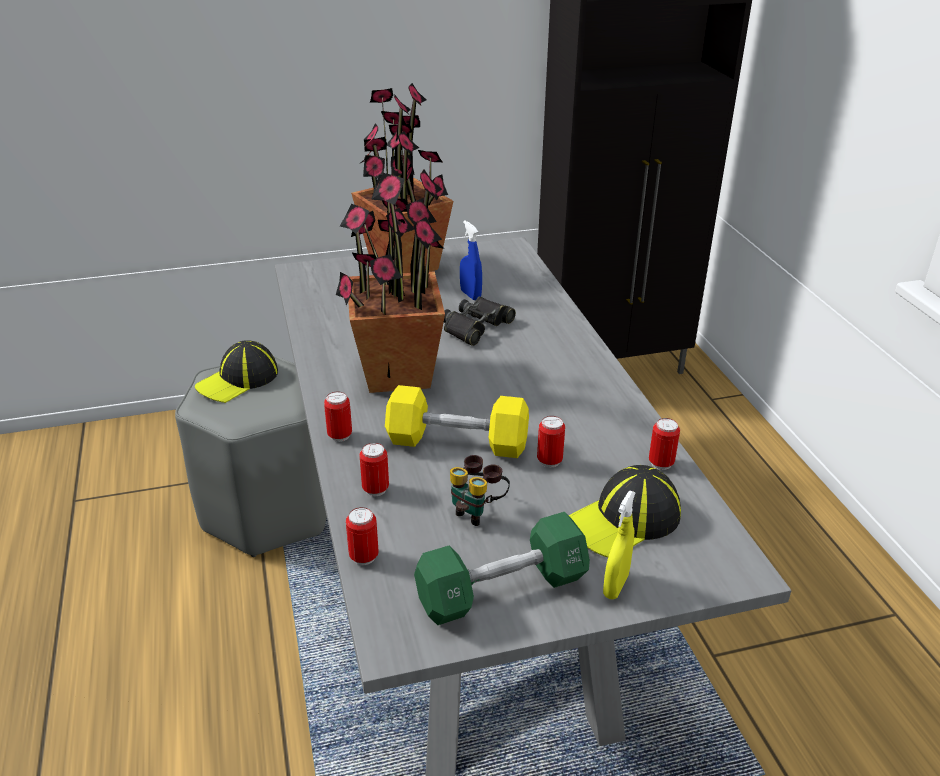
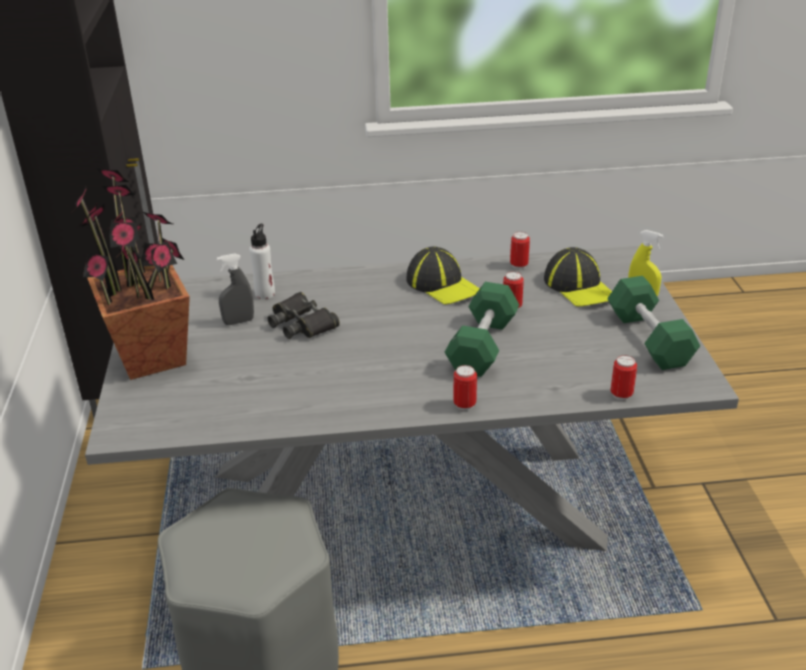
camera: 80 degrees left, 0 degrees up
(238, 380) = (214, 555): cap -> cap (442, 285)
(375, 489) = (541, 387): can -> none
(397, 373) = (370, 370): potted plant -> none
(457, 442) = (482, 345): yellow dumbbell -> green dumbbell
(470, 295) = (238, 322): blue spray bottle -> grey spray bottle
(477, 511) = (568, 342): binoculars -> none
(525, 300) = (265, 294): none -> white bottle

